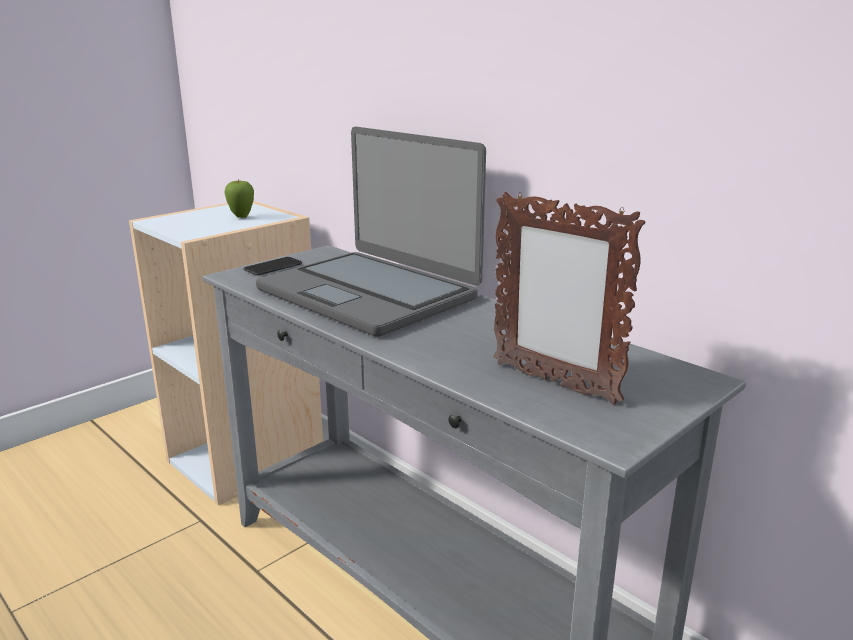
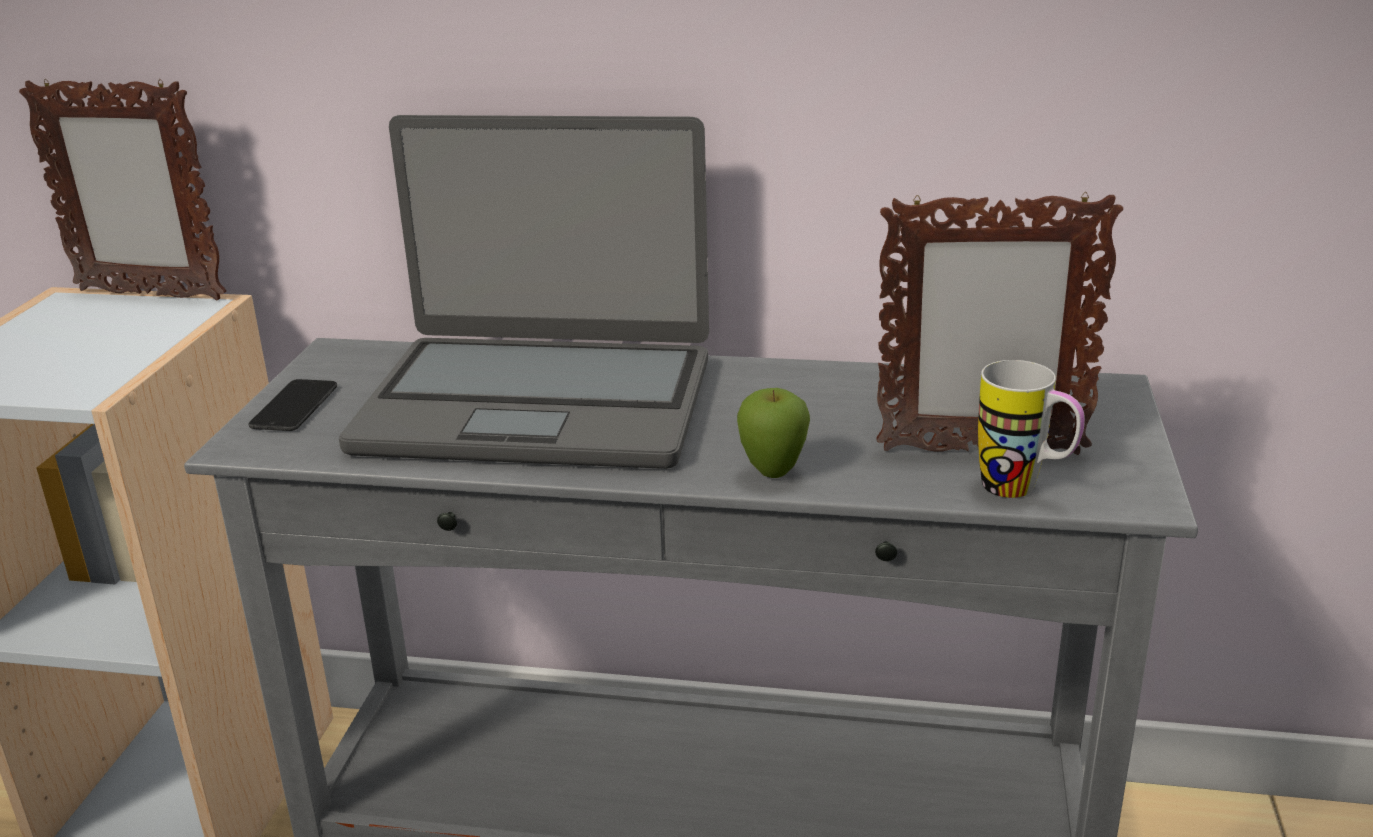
camera: 35 degrees left, 5 degrees up
(241, 217) = (119, 328): apple -> apple (773, 474)
(273, 209) = (149, 294): none -> picture frame
(543, 410) = (1023, 491): none -> mug

